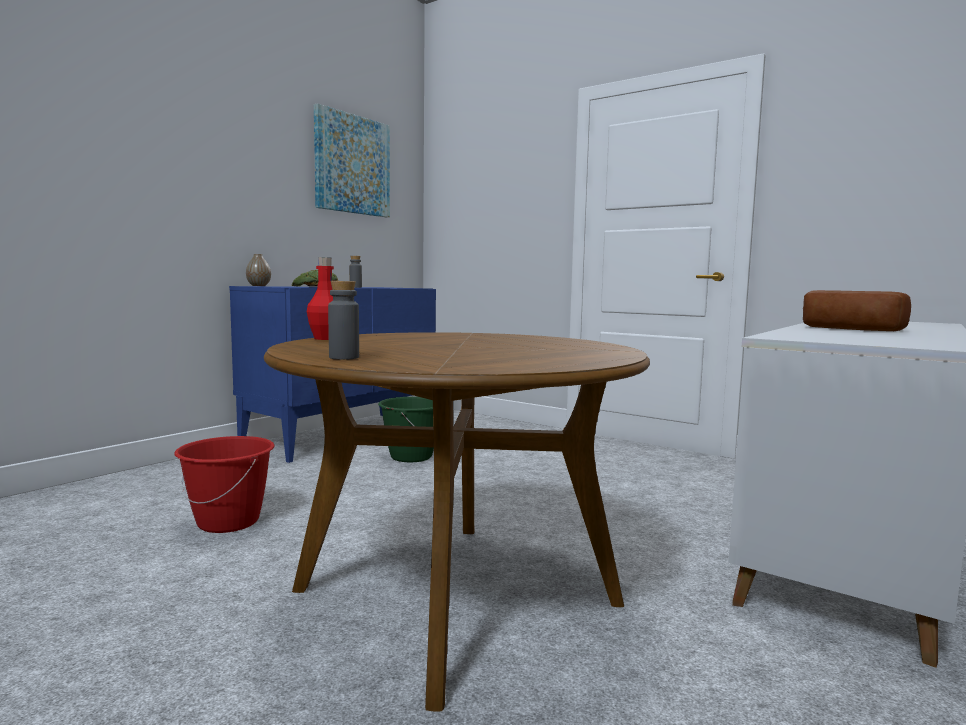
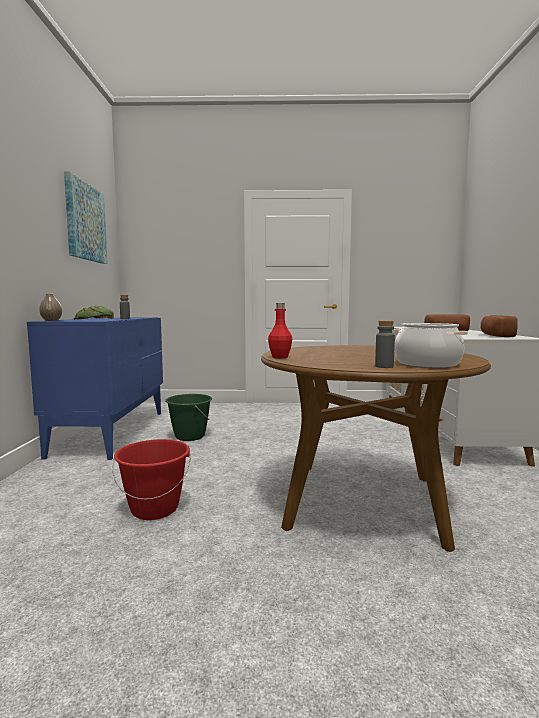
camera: 35 degrees left, 0 degrees up
(426, 362) = (426, 364): none -> cooking pot
(891, 339) = (494, 335): none -> bread

